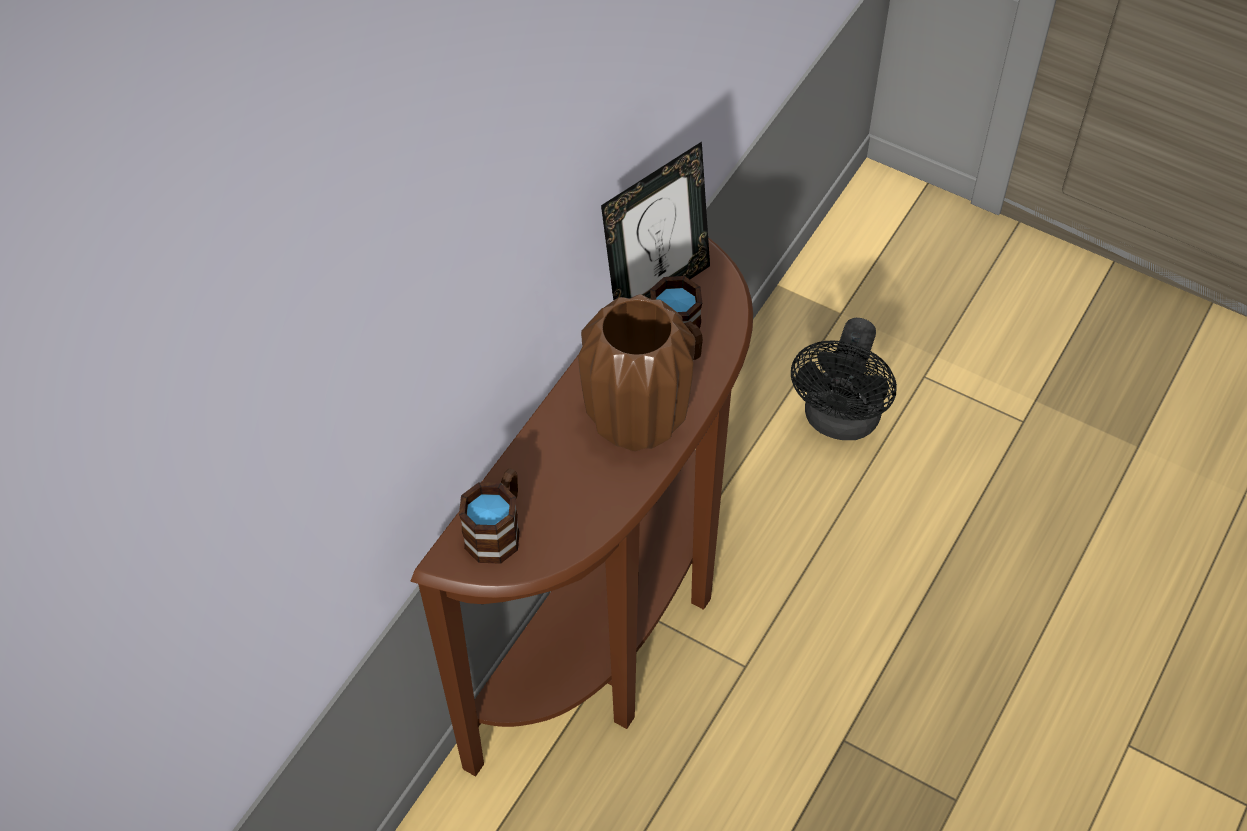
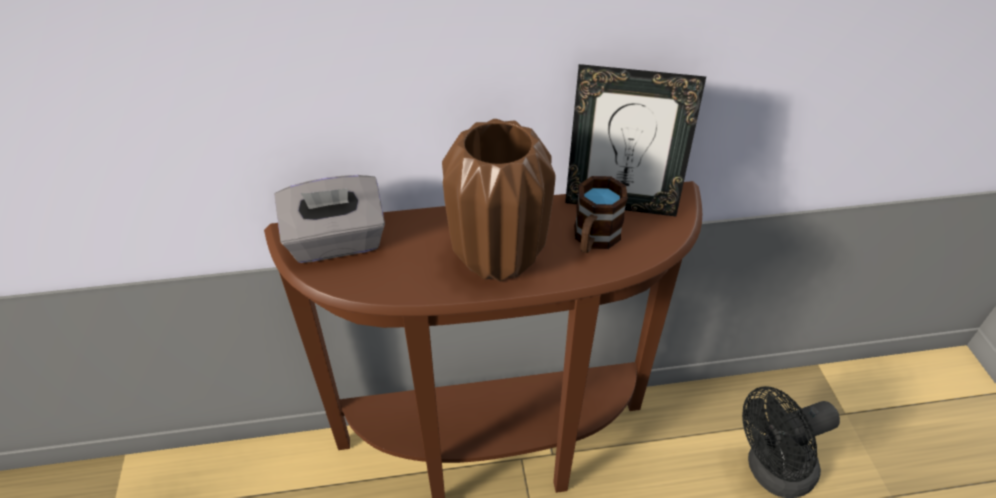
camera: 50 degrees right, 10 degrees down
(498, 529) = (336, 242): brown mug -> grey tissue box

